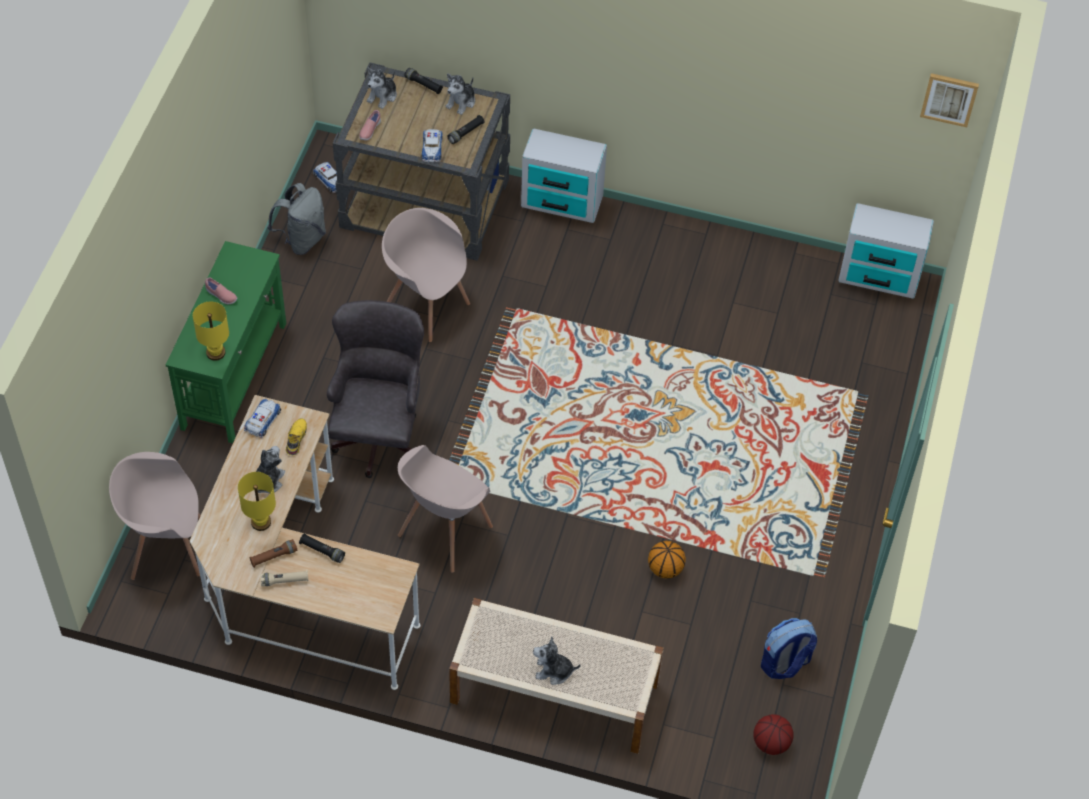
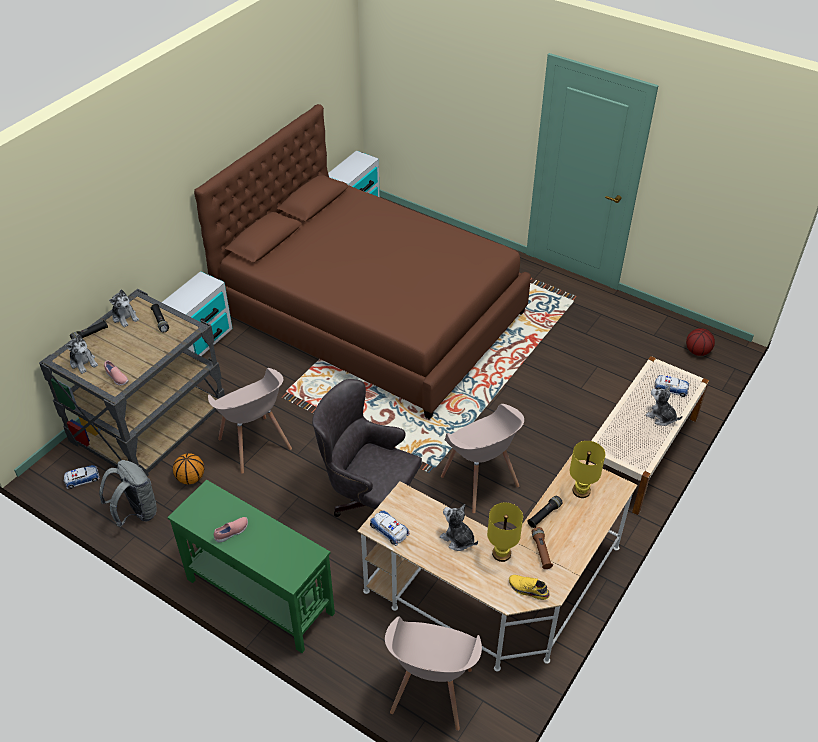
camera: 70 degrees left, 10 degrees down
(216, 352) = (297, 549): yellow table lamp -> yellow table lamp (581, 490)
(284, 581) = (569, 548): beige flashlight -> none
(295, 439) = (418, 510): yellow shoe -> yellow shoe (528, 590)
(425, 307) = (255, 445): beige chair -> beige chair turned 90 degrees counterclockwise
(432, 148) = (163, 344): toy car -> toy car (671, 388)
(553, 671) = (661, 417): plush toy -> plush toy turned 105 degrees clockwise
(665, 569) = (549, 368): basketball -> basketball (191, 478)
(684, 353) = (371, 314): none -> brown bed
(785, 663) = (638, 330): backpack -> none
(949, 99) = (342, 48): picture -> none

